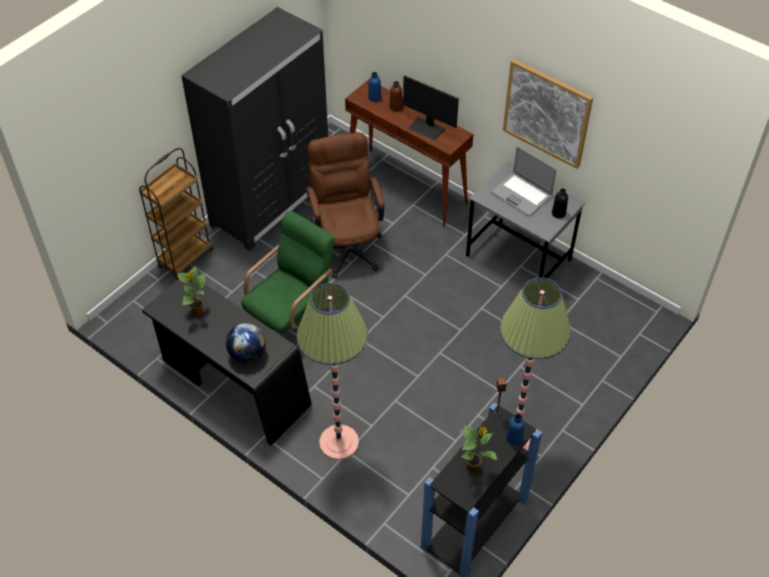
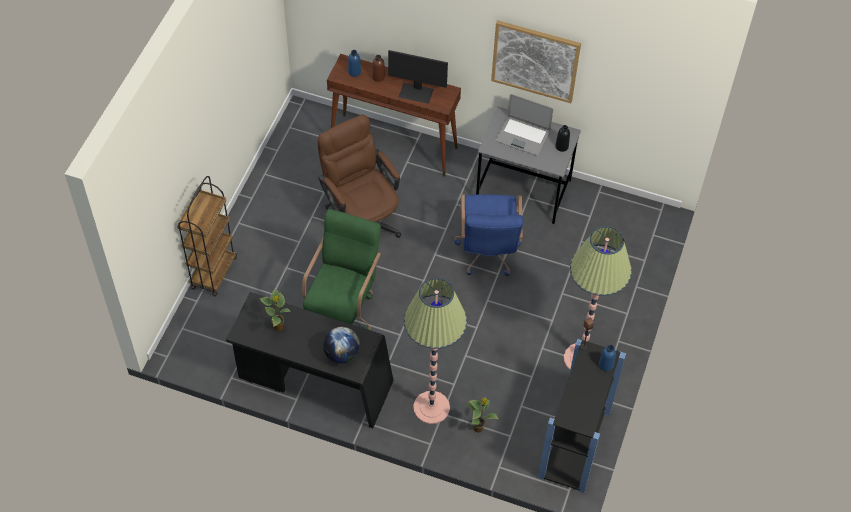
camera: 20 degrees left, 5 degrees up
(273, 202) = (272, 193): black cabinet -> none
(457, 310) = (487, 256): none -> blue office chair
(473, 467) = (583, 399): potted plant -> potted plant (478, 428)

